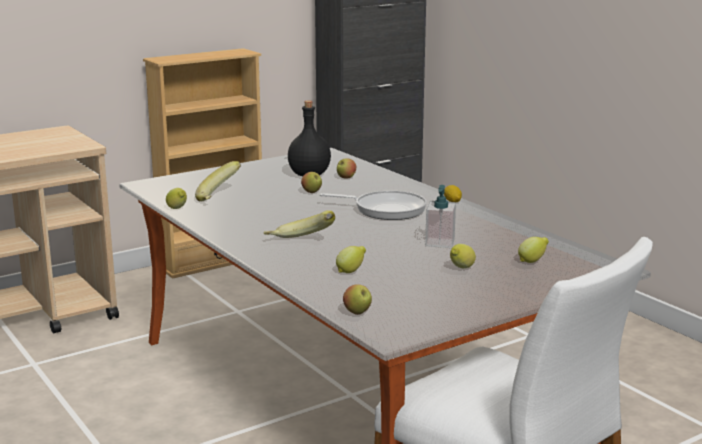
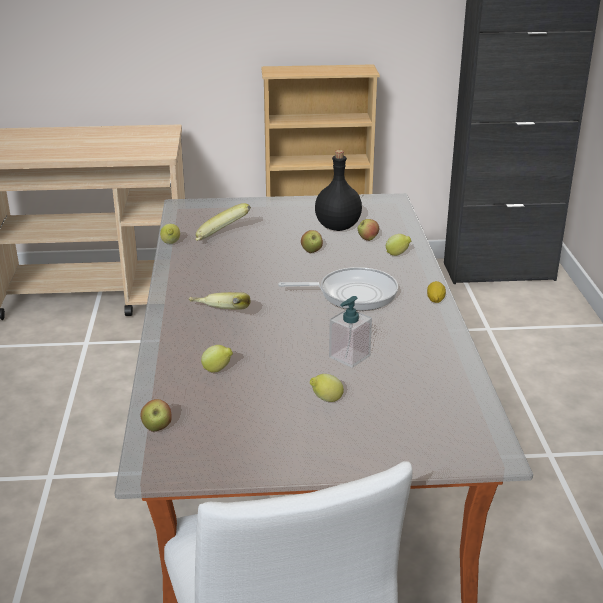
camera: 30 degrees right, 10 degrees up
(385, 210) = (352, 294): frying pan -> frying pan turned 45 degrees counterclockwise
(532, 261) = (412, 414): lemon -> lemon (397, 255)

